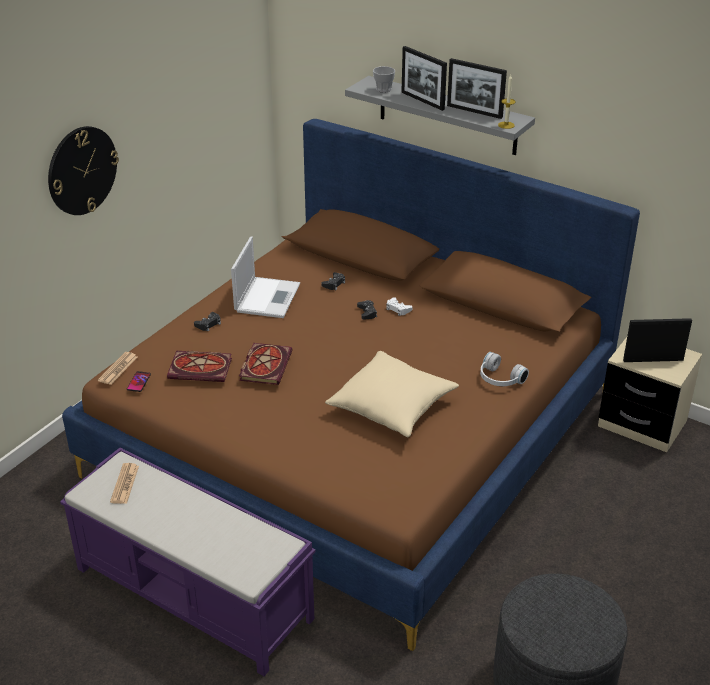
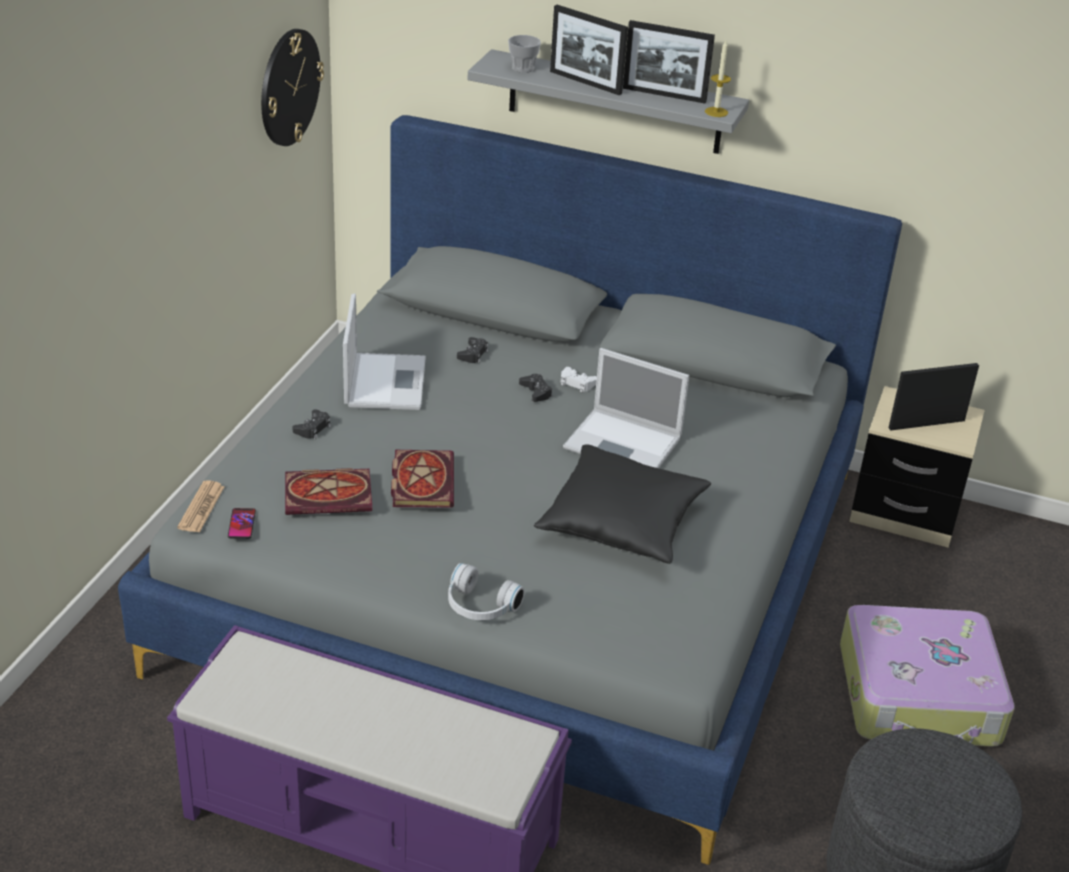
camera: 15 degrees left, 0 degrees up
(82, 170) = (114, 210): wall clock -> wall clock (289, 87)
(124, 484) = (263, 679): newspaper -> none
(355, 433) = (526, 567): brown bed -> grey bed
(392, 406) = (622, 522): beige pillow -> black pillow
(414, 353) = (624, 443): none -> laptop
(499, 379) = (752, 469): white headphones -> white headphones (479, 607)
(607, 555) = (920, 695): none -> suitcase

